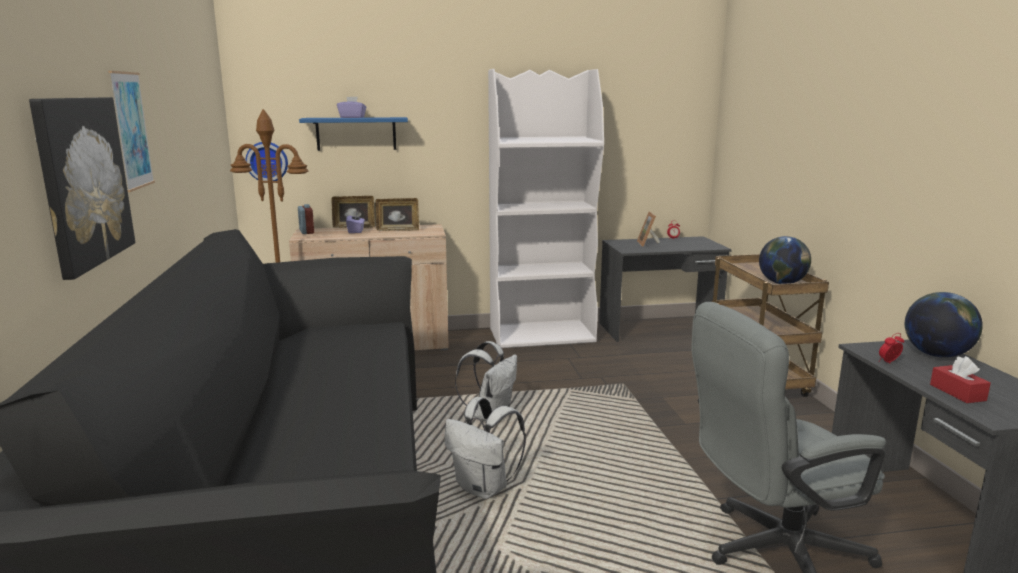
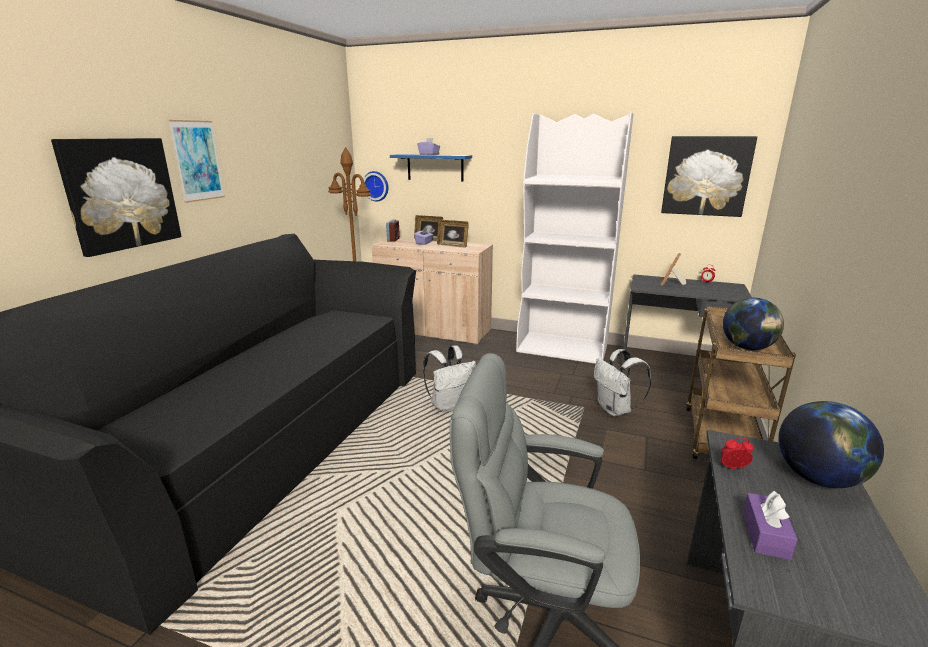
camera: 30 degrees right, 5 degrees up
(484, 488) = (381, 461): white backpack -> white backpack (615, 410)
(660, 133) = (706, 176): none -> picture
(957, 392) = (765, 534): red tissue box -> purple tissue box

